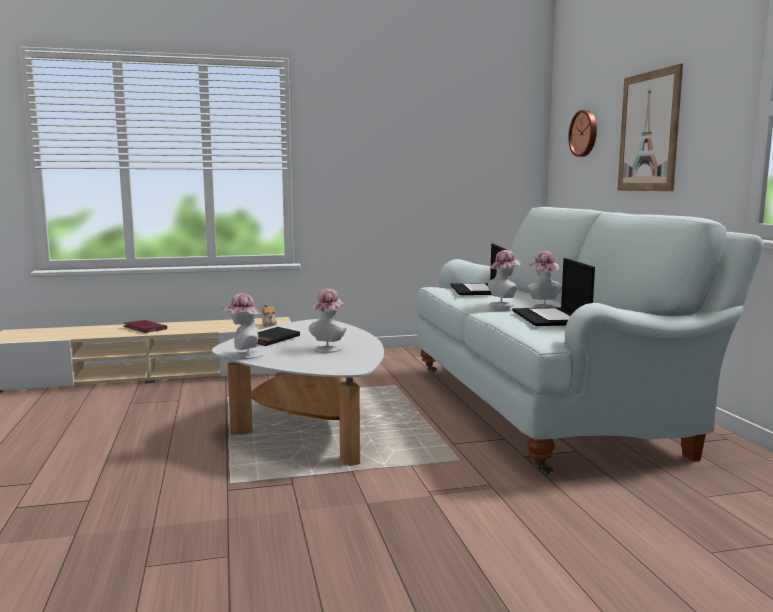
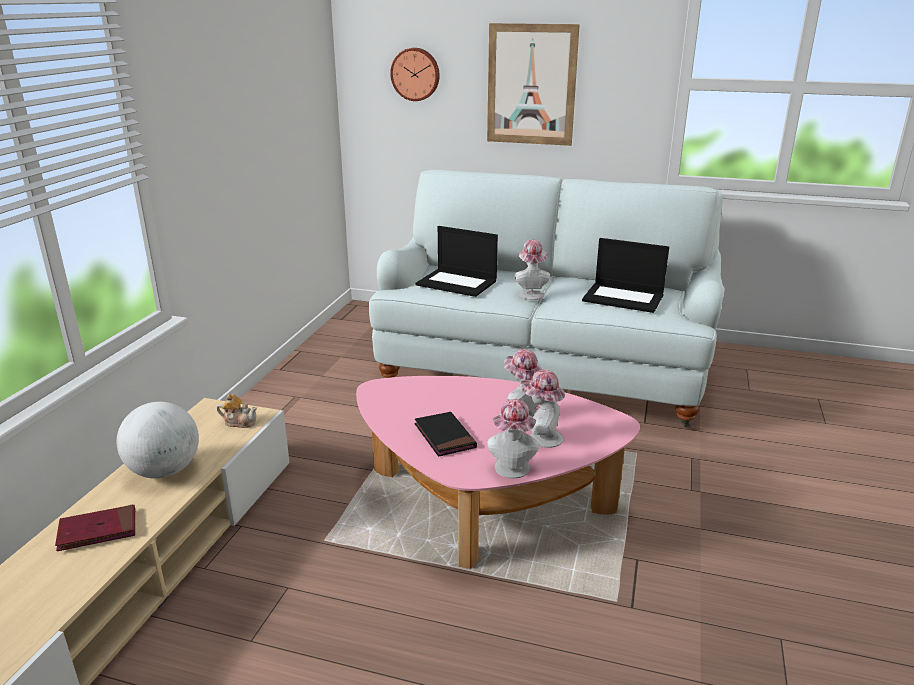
camera: 60 degrees left, 15 degrees up
(205, 326) = (164, 471): none -> globe
(309, 425) = (484, 506): white coffee table -> pink coffee table
(542, 306) = (563, 285): hat -> hat (541, 437)

